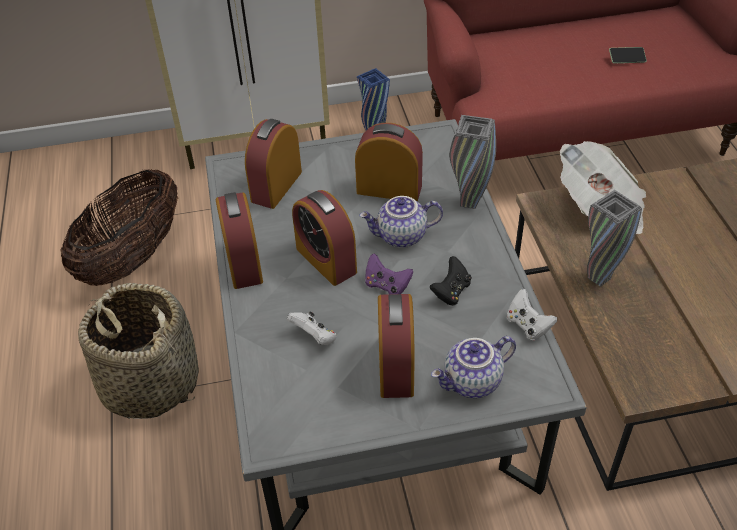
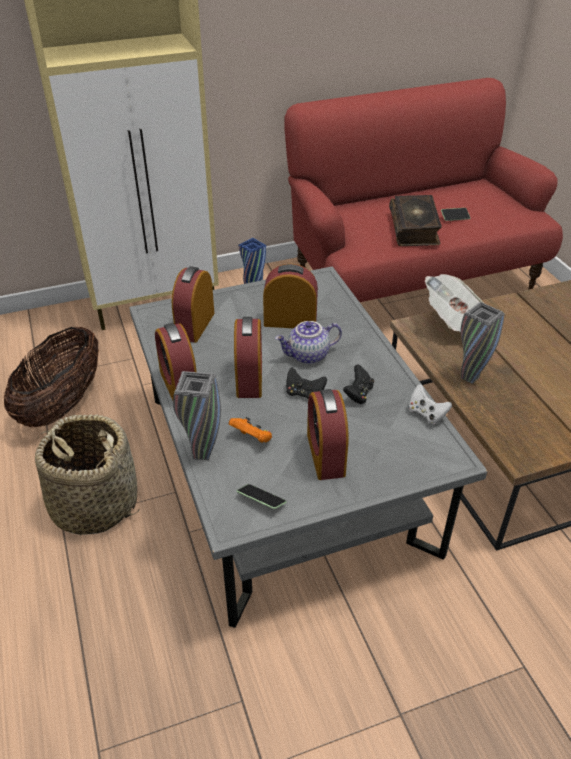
camera: 10 degrees left, 5 degrees down
(309, 416) = (261, 501): none -> phone
(314, 337) = (252, 438): white game controller -> orange game controller
(326, 260) = (249, 378): alarm clock -> alarm clock turned 135 degrees counterclockwise
(387, 286) = (304, 394): purple game controller -> black game controller
(469, 202) = (357, 326): grey vase -> grey vase (202, 453)
(472, 383) = (391, 461): teapot -> none
(571, 72) = (414, 229): none -> book

